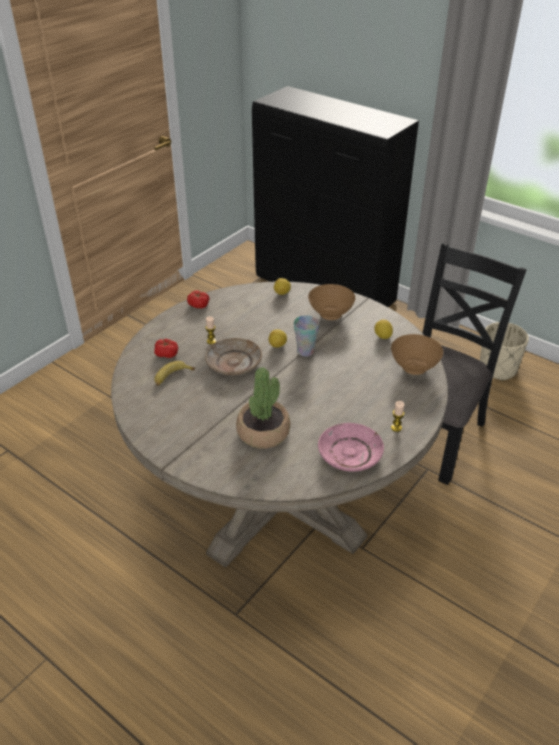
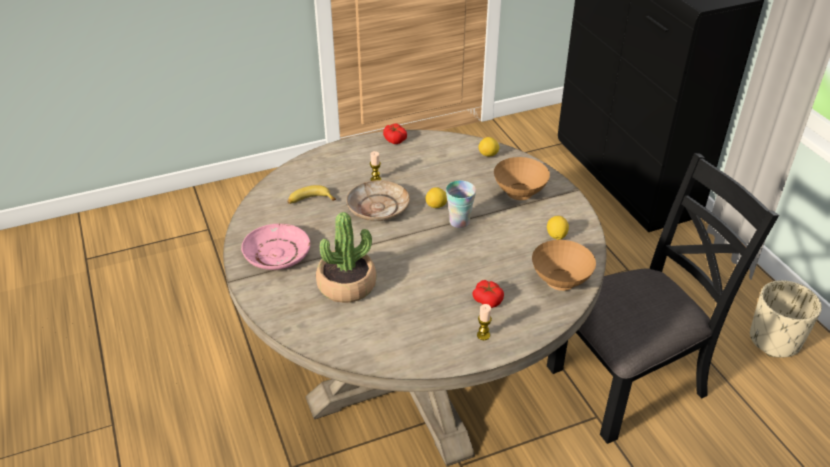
camera: 30 degrees right, 0 degrees up
(166, 353) = (324, 177): tomato -> tomato (488, 300)
(349, 454) = (411, 341): pink plate -> pink plate (276, 254)

